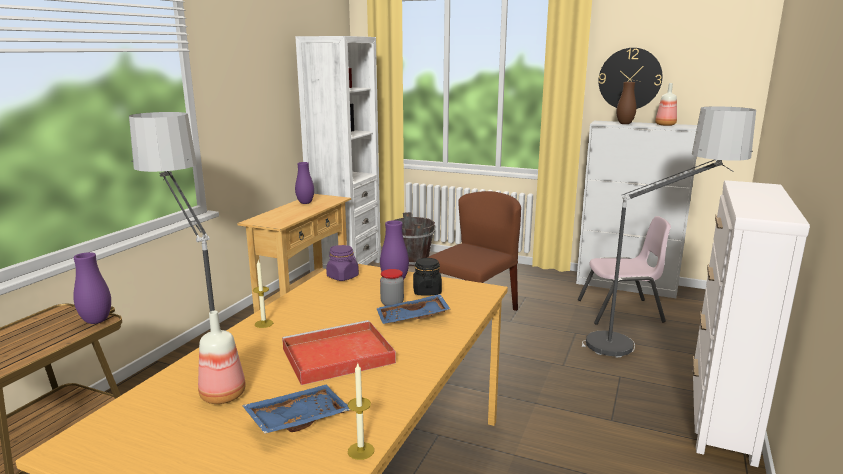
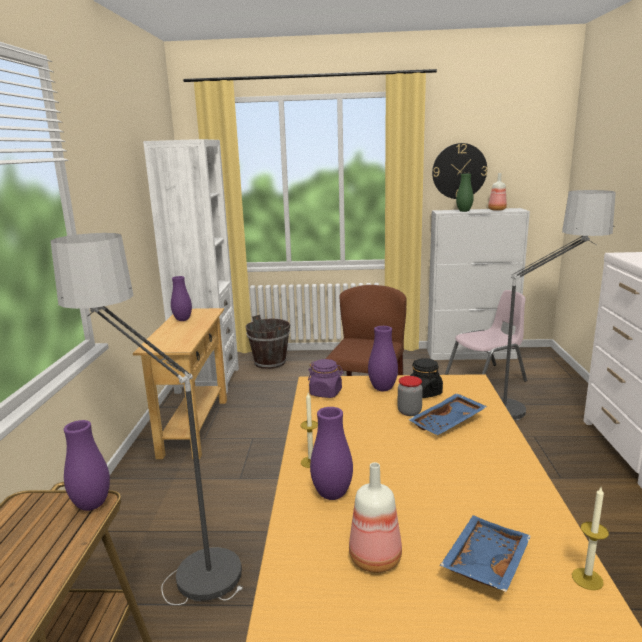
camera: 20 degrees left, 0 degrees up
(249, 348) = (332, 494): none -> purple vase
(336, 356) = (430, 481): red tray -> none
(624, 124) = (464, 211): brown vase -> green vase

